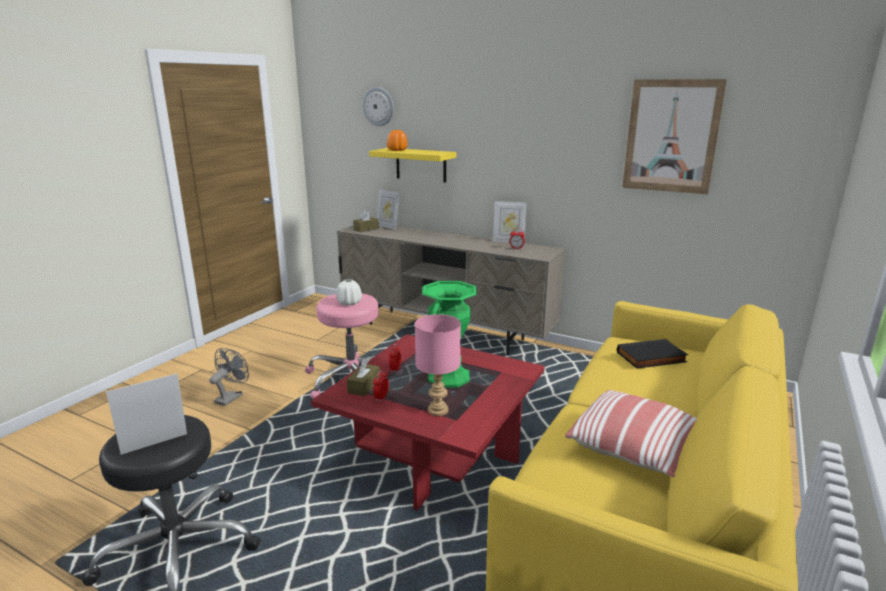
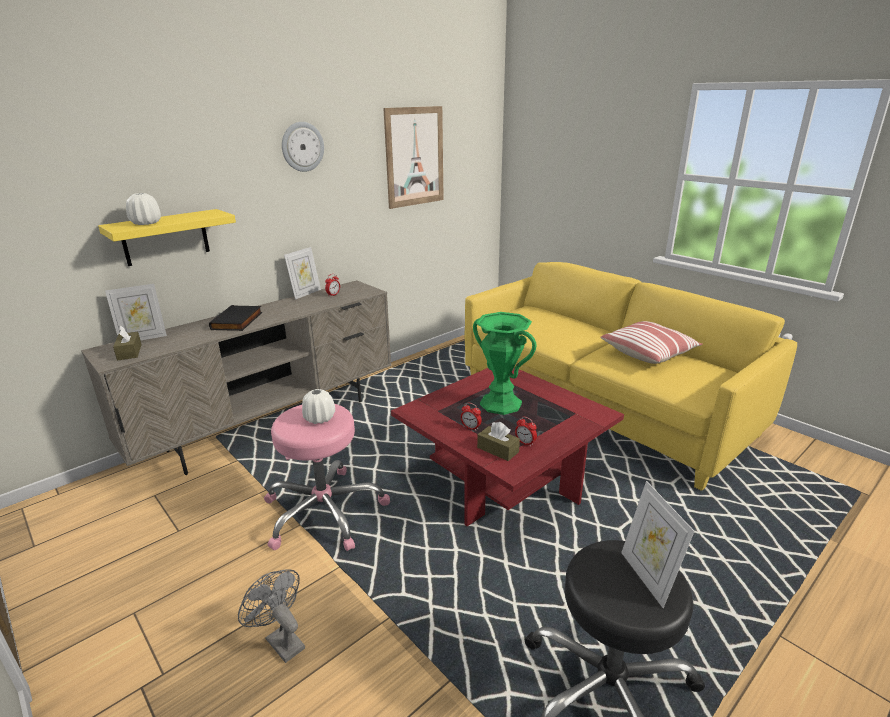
camera: 70 degrees left, 5 degrees up
(378, 106) = (64, 163): wall clock -> wall clock (302, 147)
(397, 150) = (146, 223): orange vase -> white vase
(437, 410) = (557, 418): pink table lamp -> none
(651, 358) = (534, 319): black book -> black book (238, 321)

